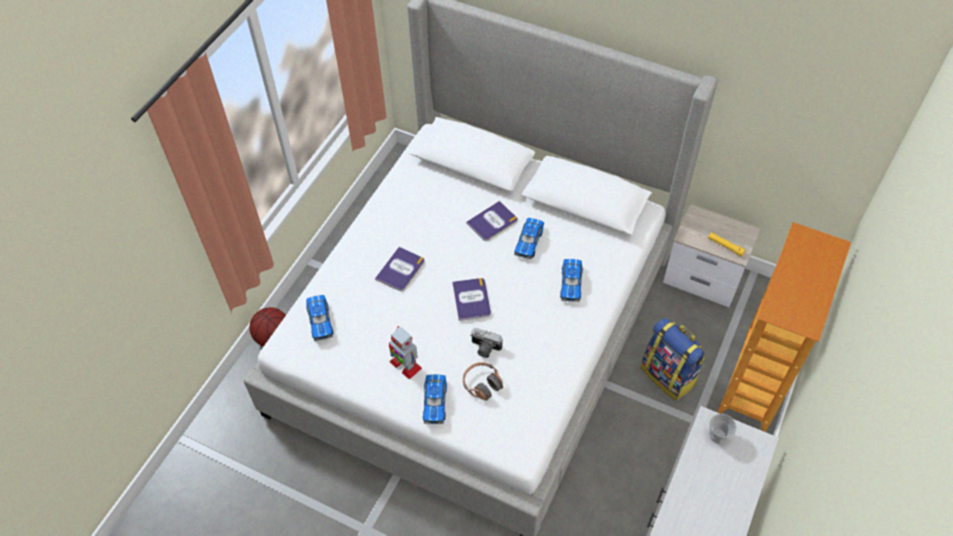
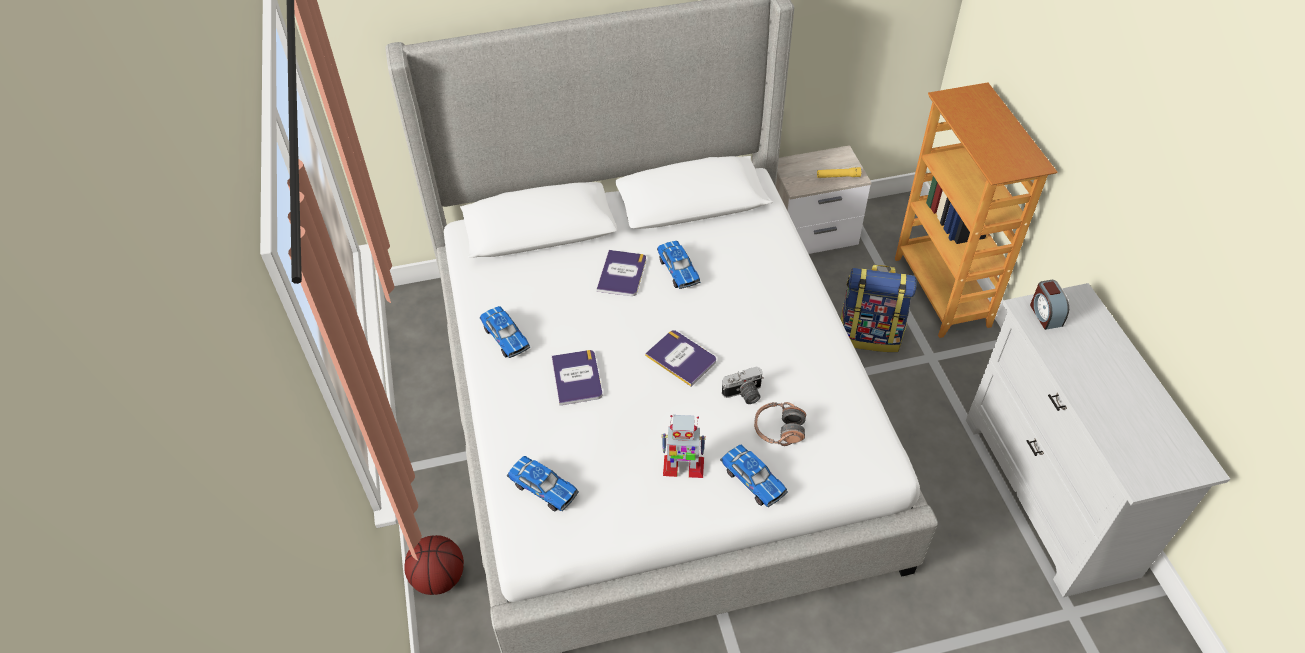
camera: 40 degrees left, 5 degrees down
(571, 283) = (758, 282): toy car -> toy car (505, 337)
(718, 435) = (1045, 314): cup -> alarm clock

